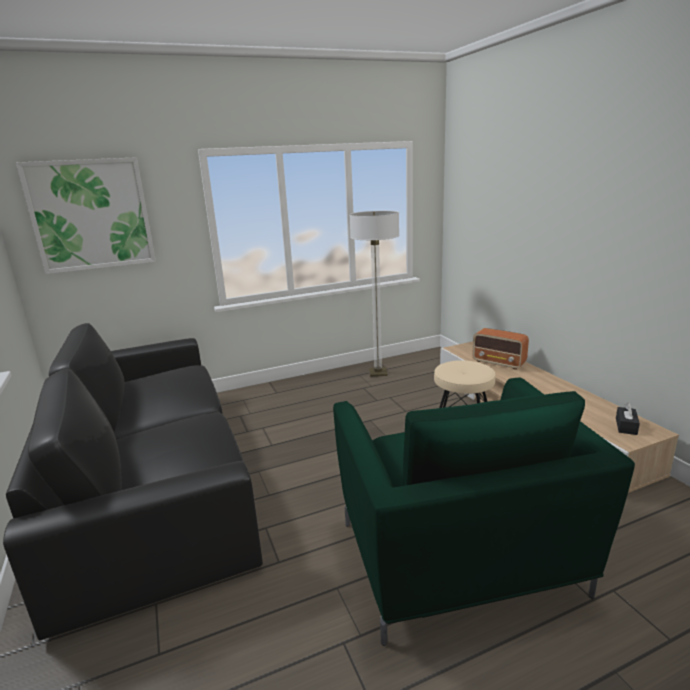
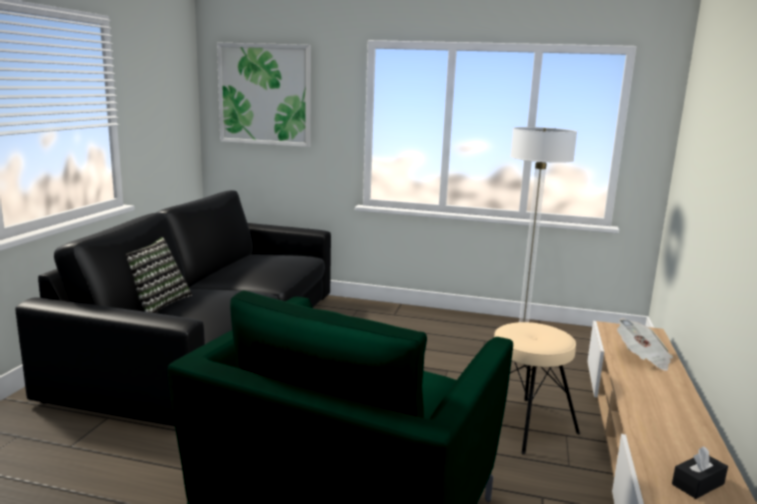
camera: 35 degrees right, 5 degrees down
(121, 467) = (157, 304): none -> pillow
(499, 363) = (643, 358): radio -> newspaper

